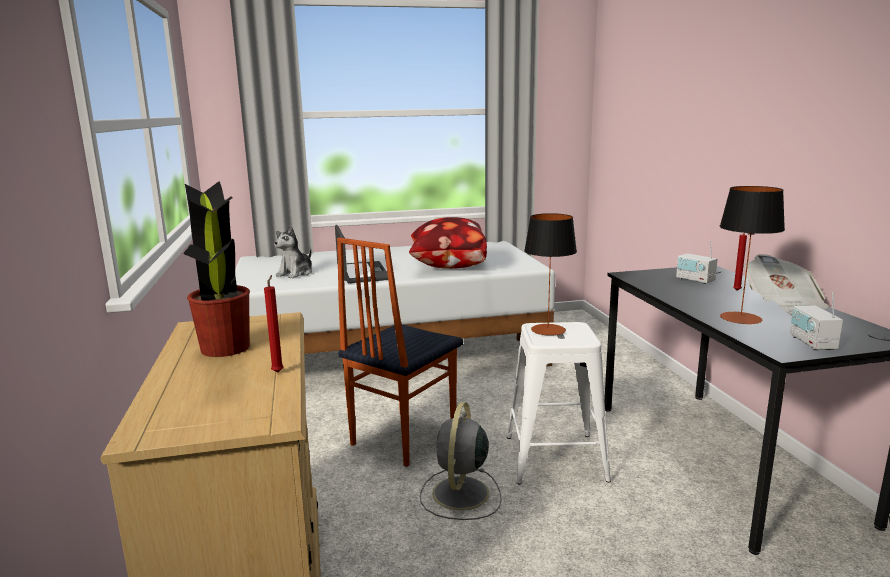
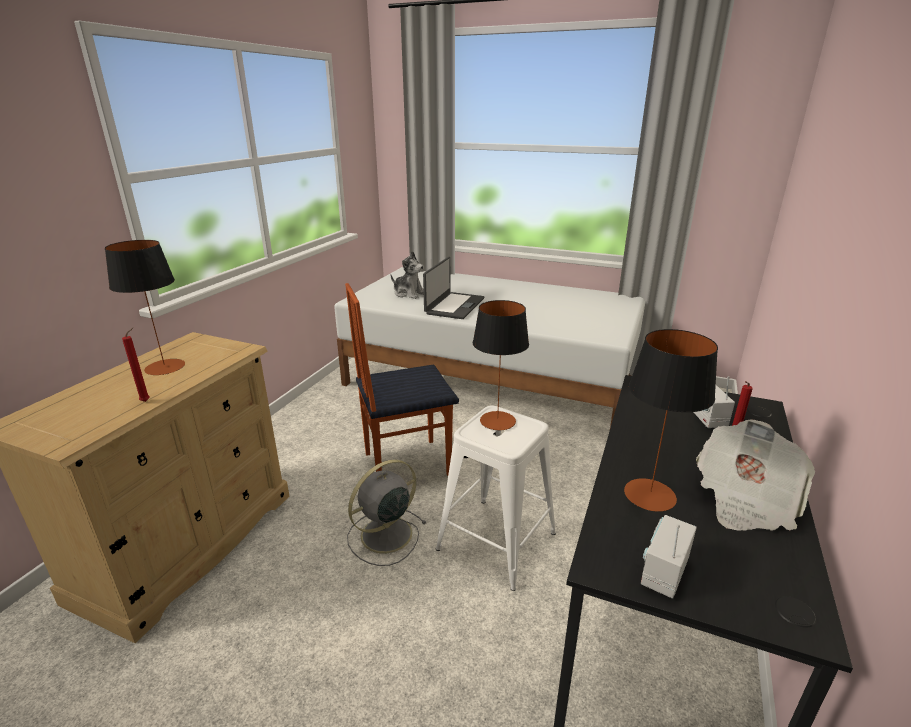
camera: 35 degrees right, 10 degrees up
(225, 349) = (165, 367): potted plant -> table lamp
(296, 273) = (409, 293): plush toy -> plush toy turned 120 degrees counterclockwise
(447, 266) = (533, 316): pillow -> none

